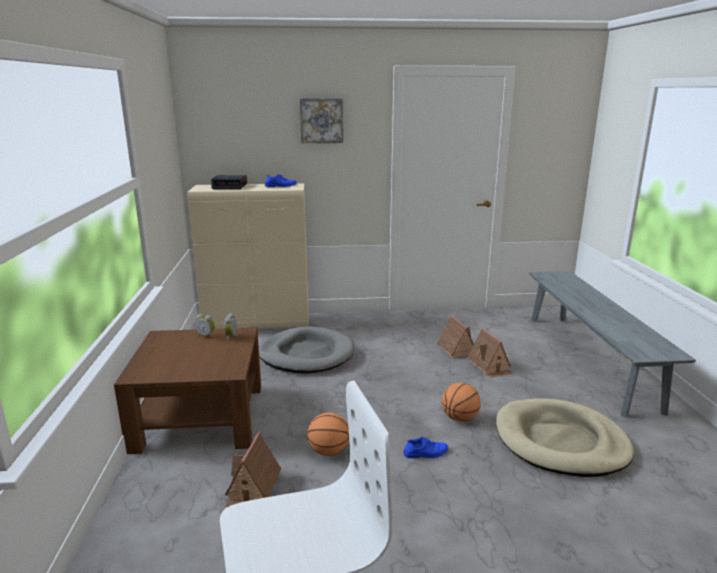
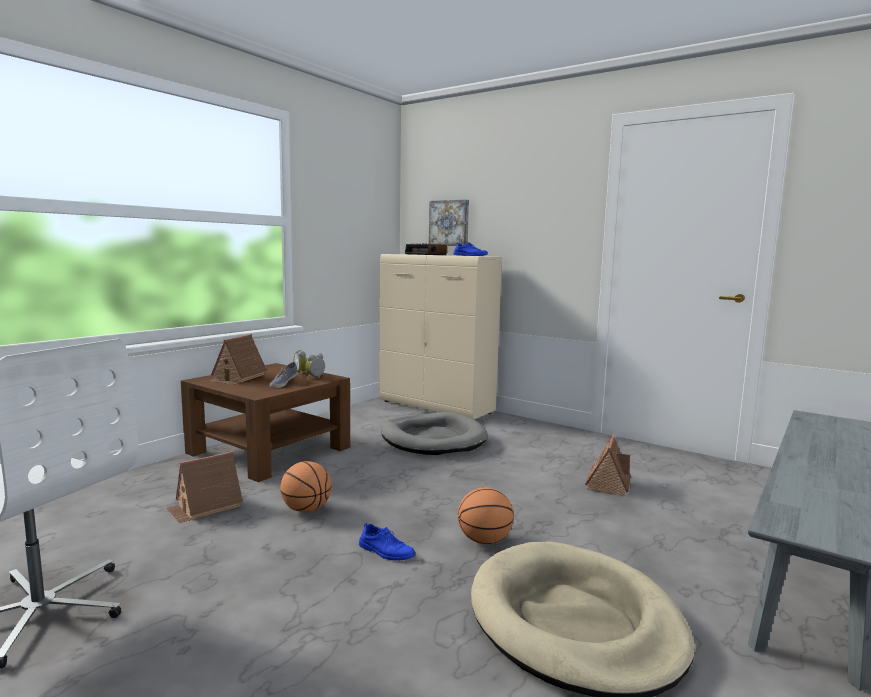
camera: 40 degrees right, 10 degrees down
(221, 353) = (283, 383): none -> shoe
(321, 120) = (526, 186): picture -> picture (449, 223)
(489, 366) = (624, 513): toy house -> toy house (237, 378)

